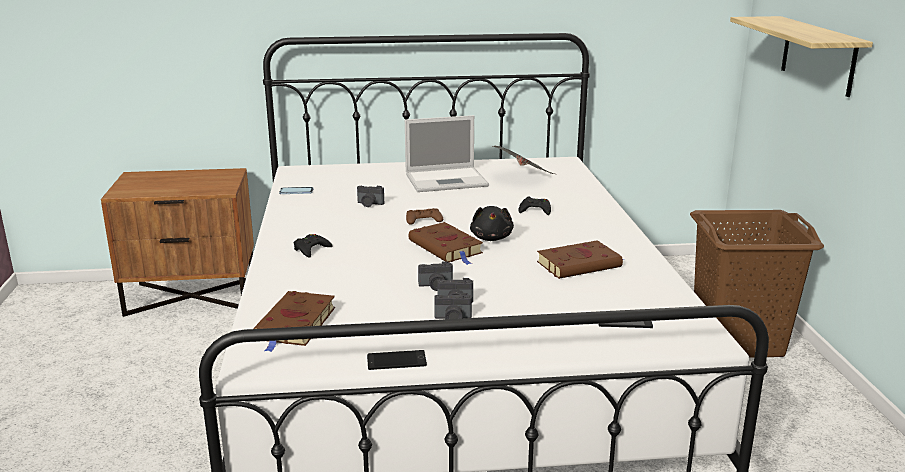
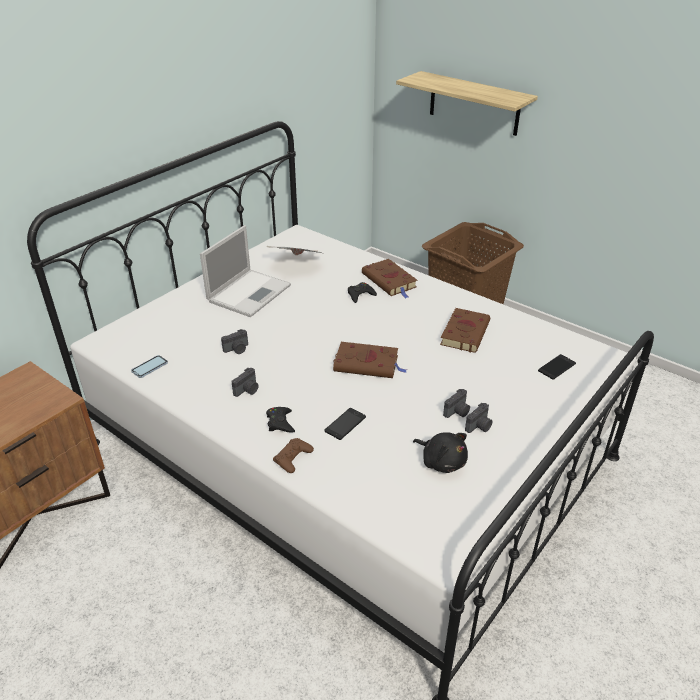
camera: 45 degrees left, 15 degrees up
(295, 325) = (403, 501): brown book -> brown book (390, 281)
(396, 361) = (510, 484): phone -> phone (345, 424)
(423, 220) = (306, 345): brown game controller -> brown game controller (293, 458)
(436, 286) = (422, 404): camera -> camera (247, 390)
(491, 238) = (378, 338): black plush toy -> black plush toy (442, 461)

